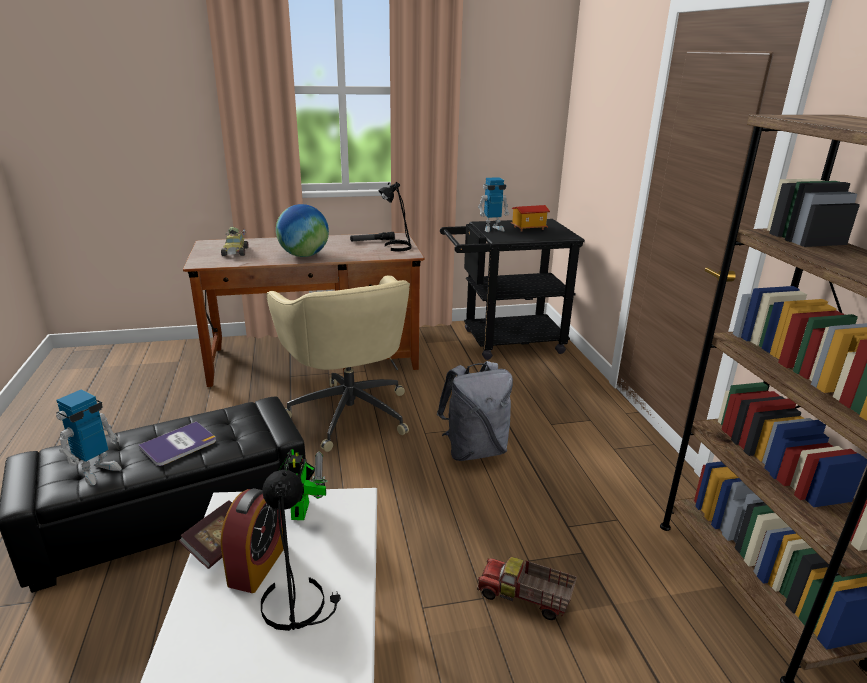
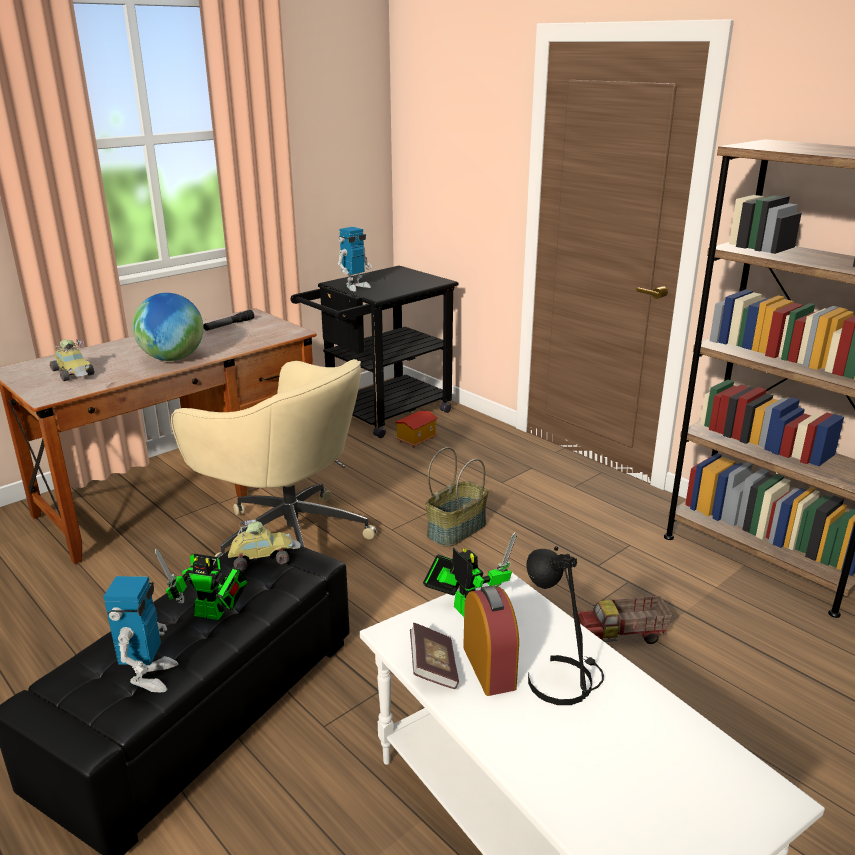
camera: 30 degrees left, 0 degrees up
(178, 444) = (213, 614): book -> toy robot
(254, 415) = (262, 557): none -> toy car
(396, 246) = (268, 326): black table lamp -> none
(474, 450) = (456, 529): grey backpack -> basket
(528, 228) = (390, 280): toy house -> toy house (416, 439)

